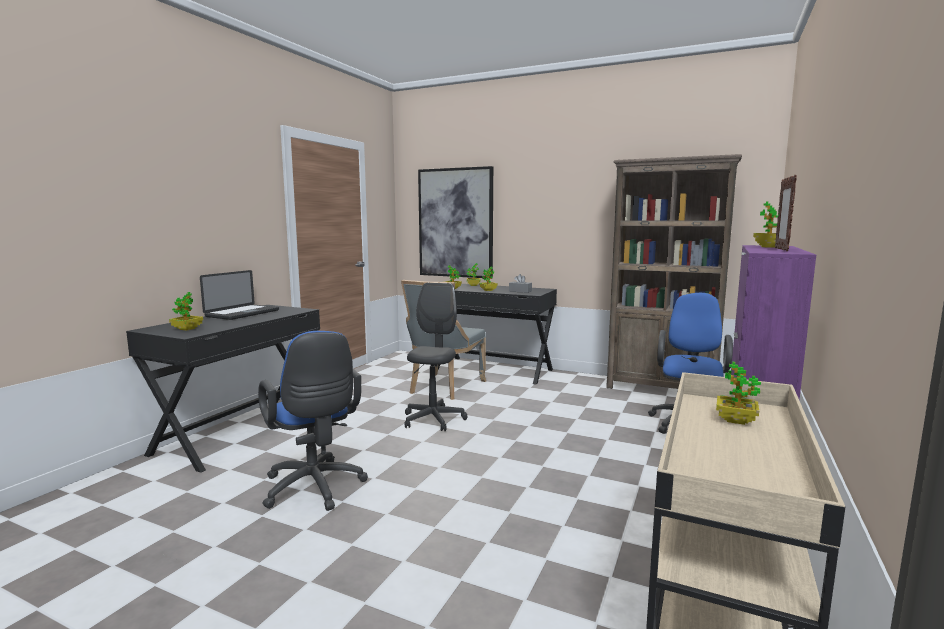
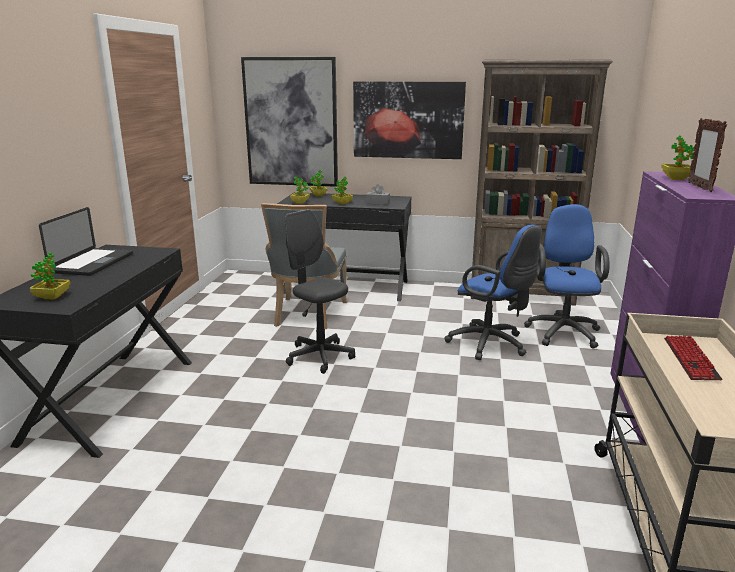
camera: 15 degrees left, 10 degrees up
(315, 489) = (245, 457): blue office chair -> blue office chair (491, 345)
(433, 420) = (319, 356): grey office chair -> grey office chair turned 45 degrees counterclockwise
(554, 219) = (408, 120): none -> picture
(735, 420) = (690, 359): potted plant -> keyboard

